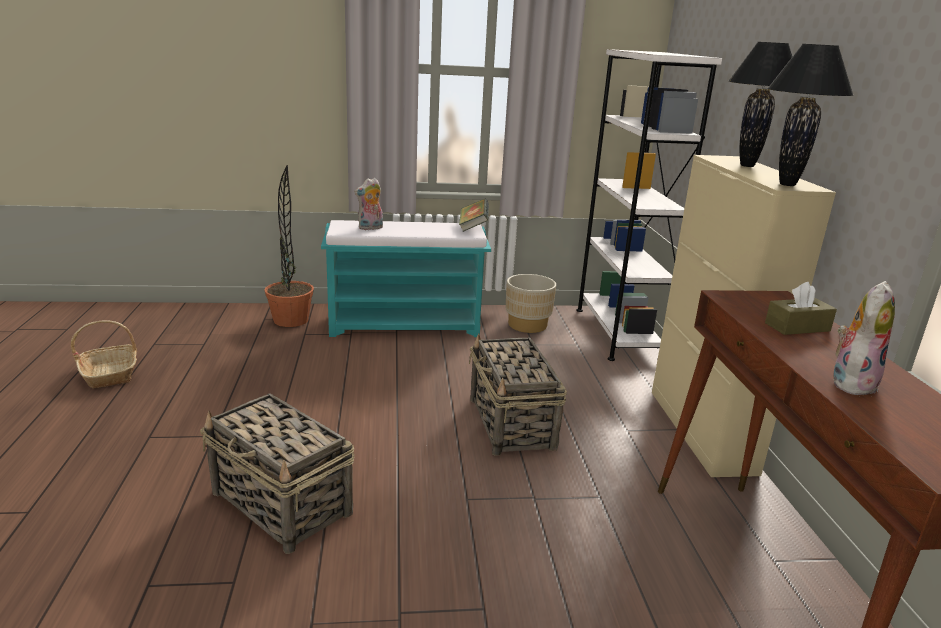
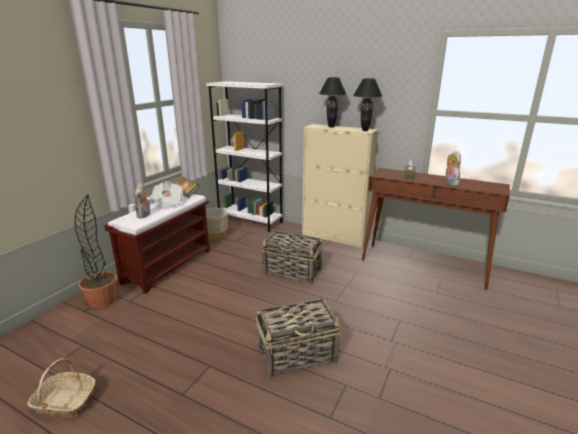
camera: 55 degrees left, 0 degrees up
(406, 325) = (168, 265): turquoise bench -> brown bench
(426, 228) = (168, 203): none -> newspaper

